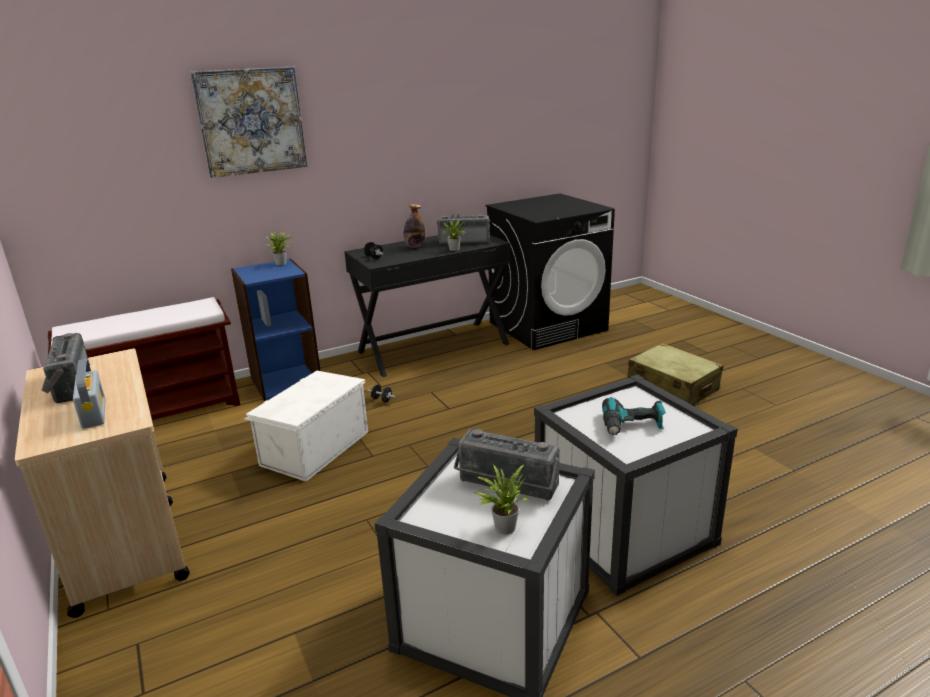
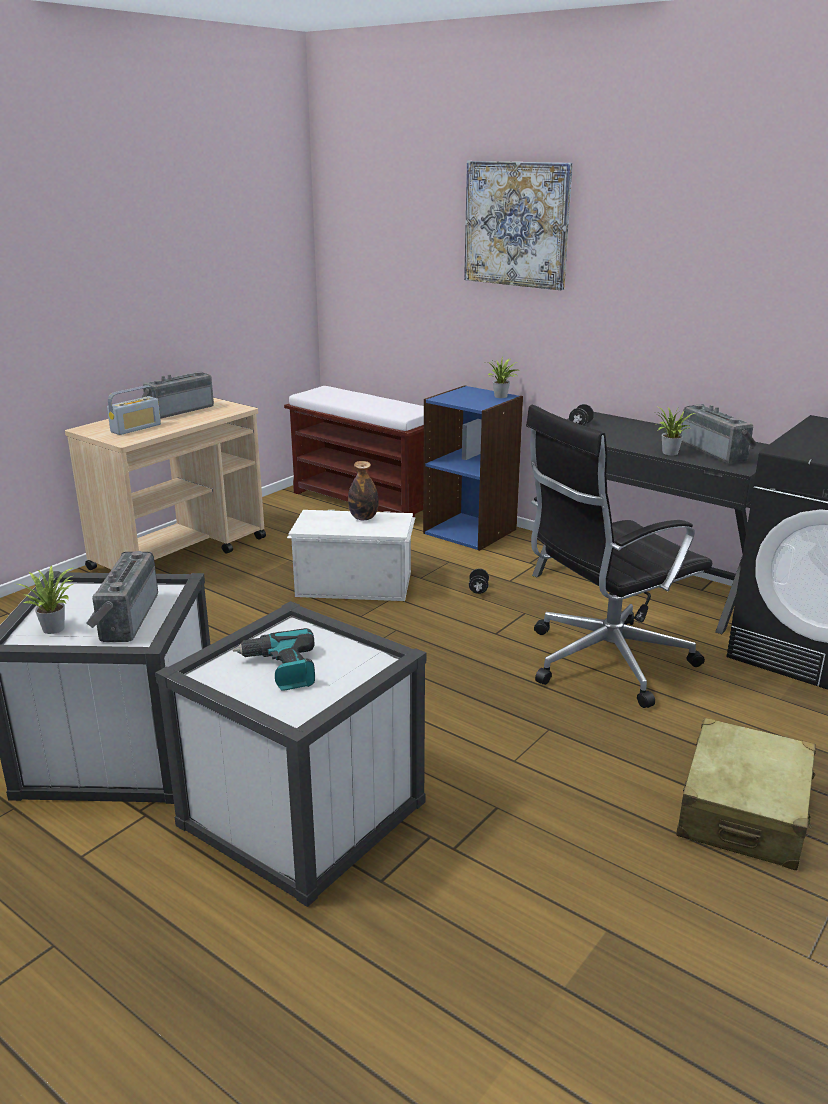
camera: 65 degrees right, 0 degrees up
(414, 246) = (650, 434): bottle -> bottle (363, 518)
(512, 383) = (603, 661): none -> black office chair

